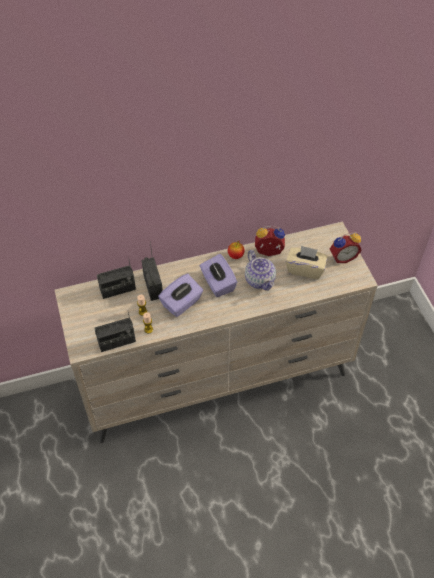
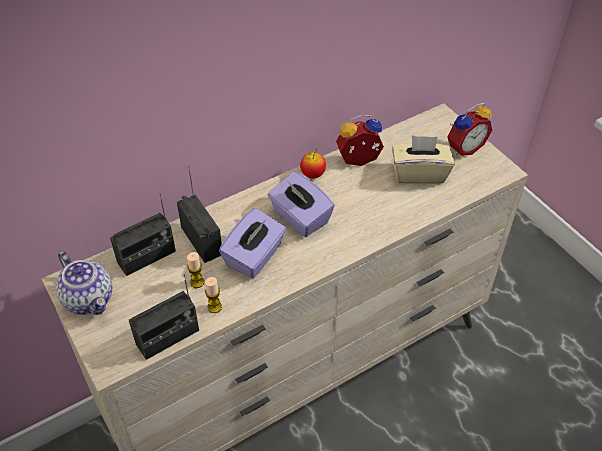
camera: 15 degrees left, 5 degrees down
(260, 280) = (361, 200): teapot -> teapot (89, 299)

